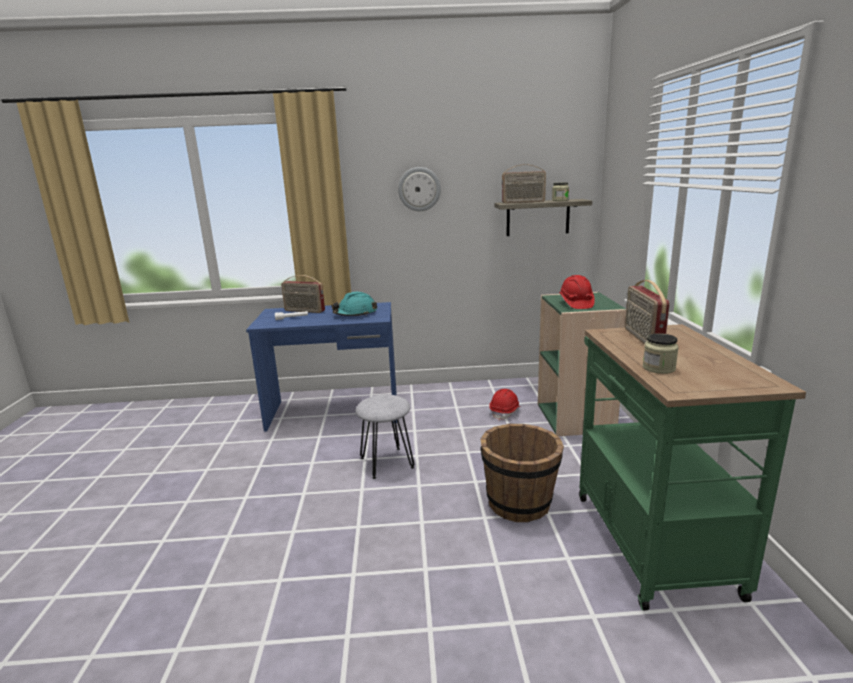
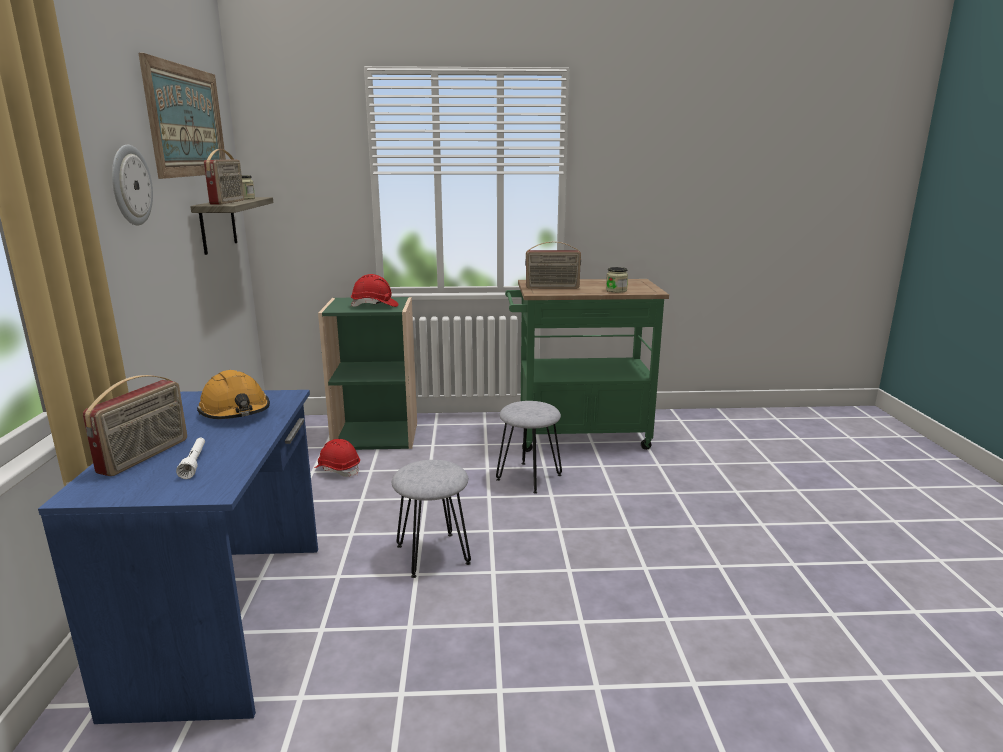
camera: 90 degrees left, 0 degrees up
(355, 314) = (235, 411): turquoise hard hat -> orange hard hat
(509, 146) = (187, 121): none -> picture
(520, 503) = (529, 477): brown bucket -> grey stool

